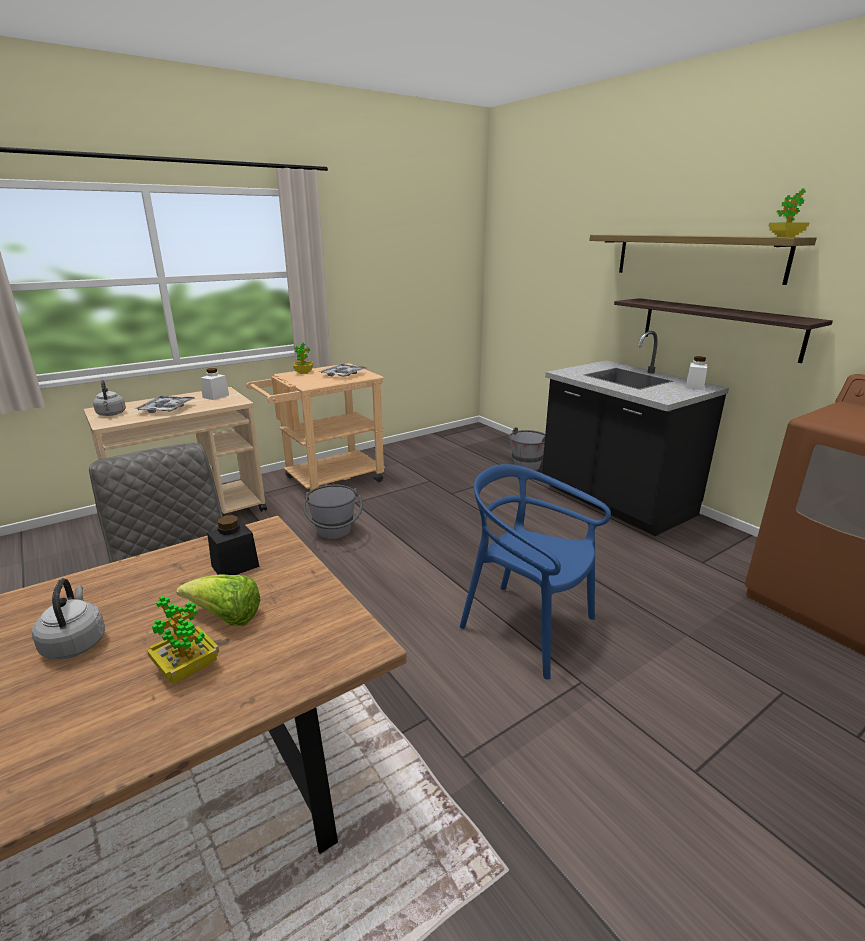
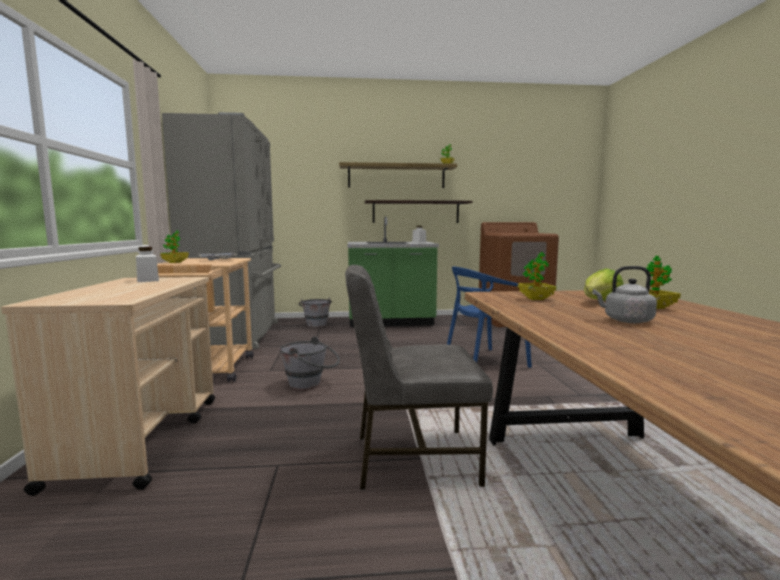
camera: 60 degrees left, 15 degrees down
(111, 414) = (85, 299): grey kettle -> none
(166, 409) = (140, 288): tray -> none
(235, 566) = (535, 298): black jar -> potted plant
(437, 449) = (238, 335): none -> grey fridge
(614, 501) = (390, 322): black counter -> green counter

